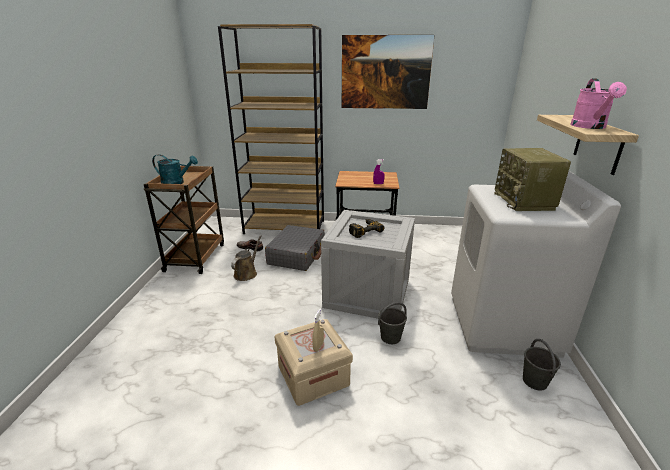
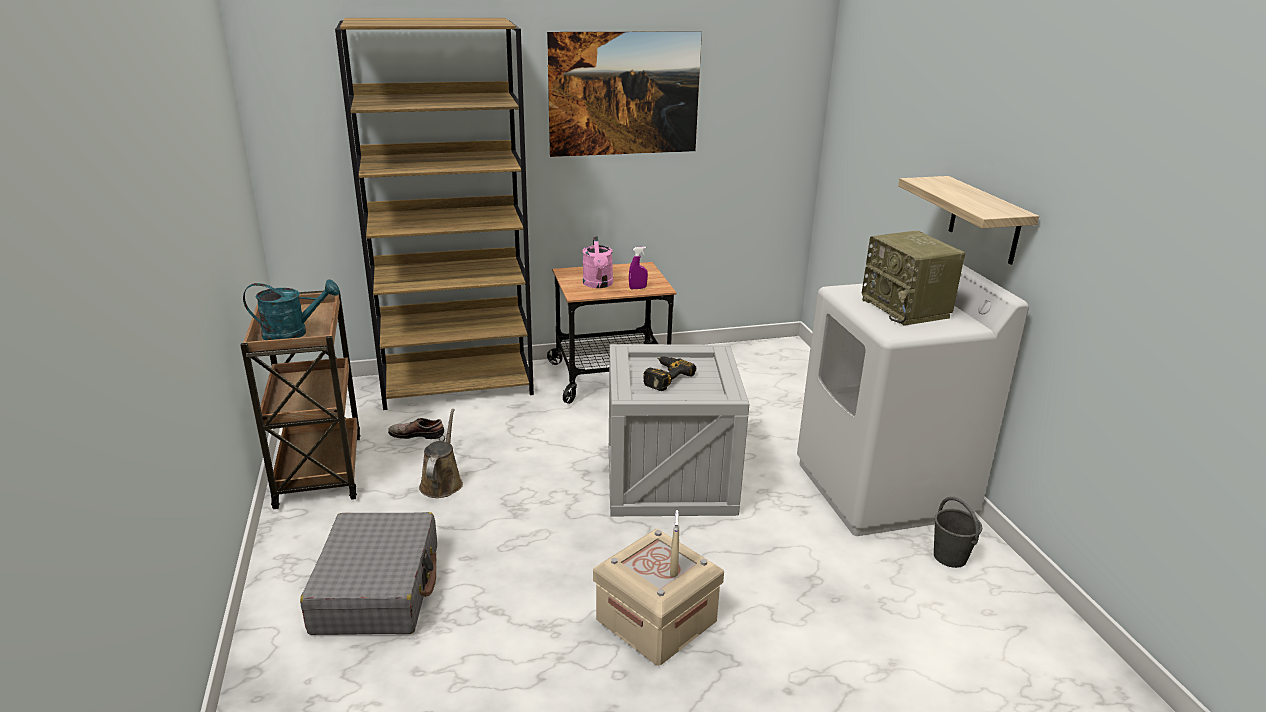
camera: 20 degrees left, 0 degrees up
(297, 255) = (513, 434): grey suitcase -> grey suitcase (377, 588)
(391, 337) = (739, 540): grey bucket -> none
(590, 127) = (980, 203): pink watering can -> pink watering can (598, 284)

